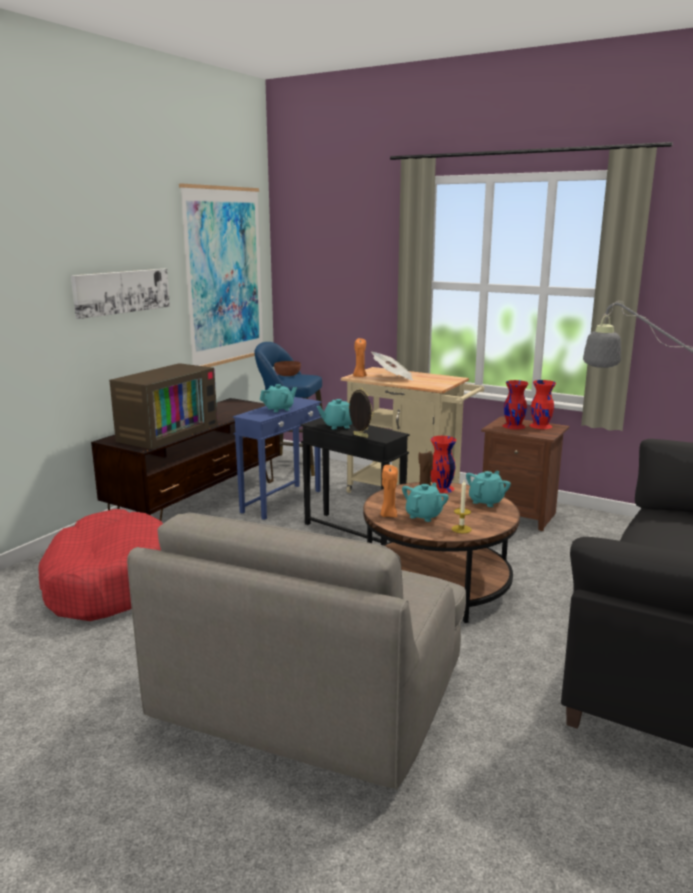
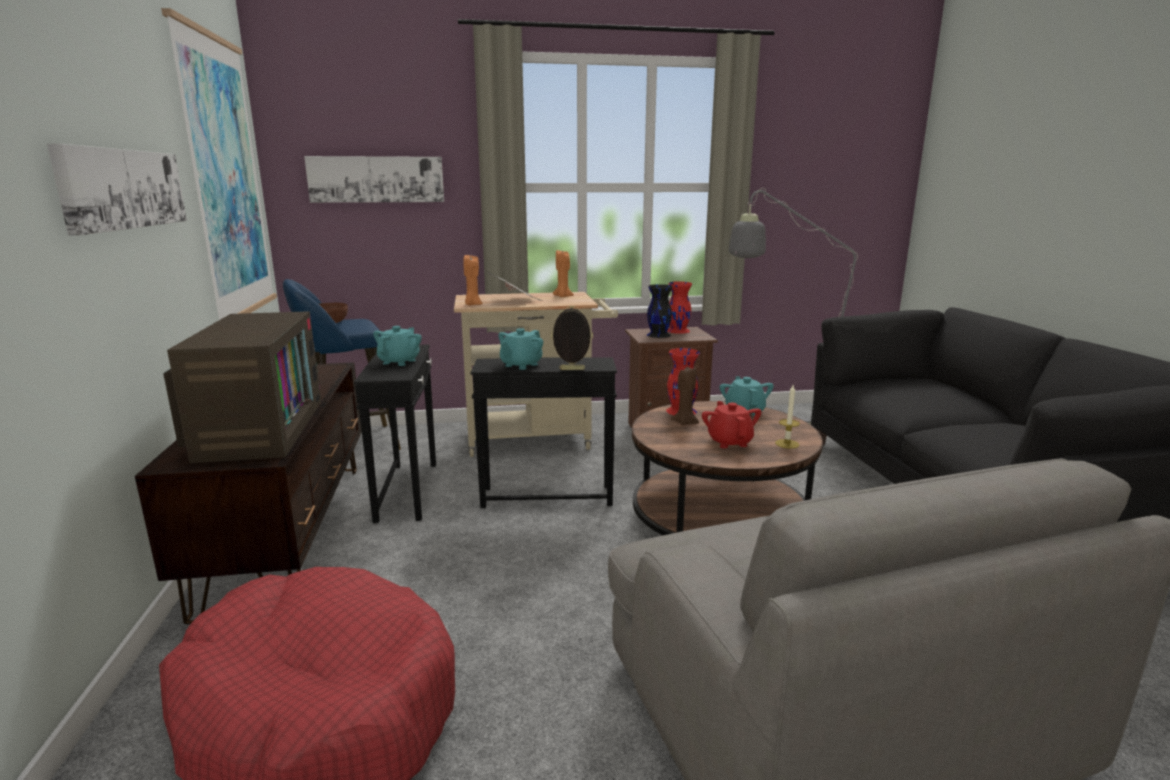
camera: 40 degrees left, 0 degrees up
(282, 501) = (408, 490): blue side table -> black side table
(336, 274) = (376, 179): none -> picture
(388, 515) = (699, 452): orange candle -> orange candle (562, 296)
(424, 515) = (729, 442): turquoise teapot -> red teapot
(514, 426) = (658, 335): red vase -> black vase

